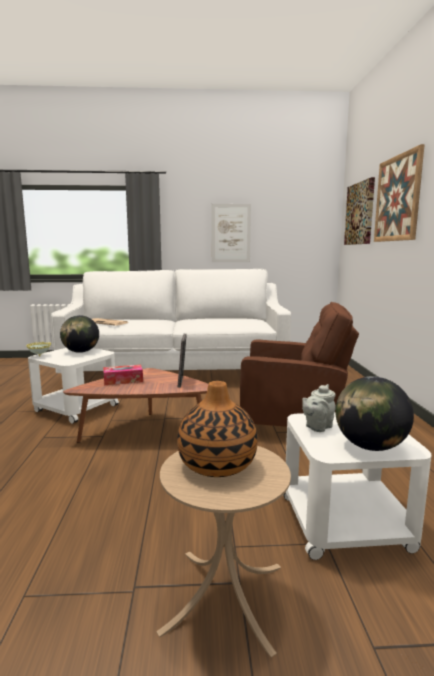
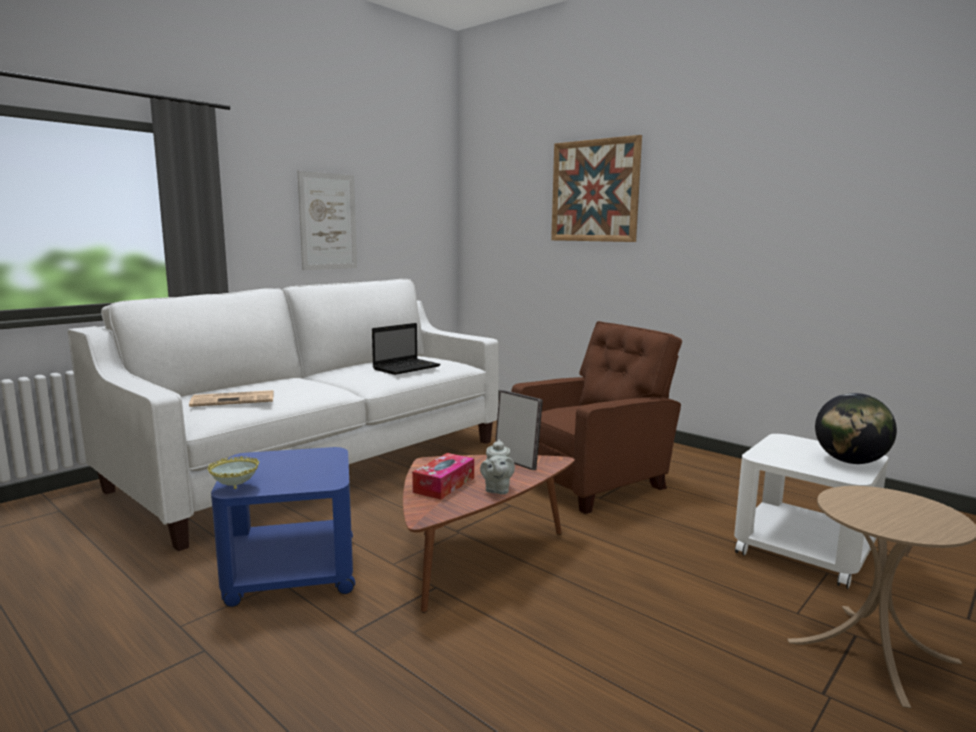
camera: 45 degrees left, 0 degrees up
(76, 408) = (291, 571): white side table -> blue side table
(81, 352) = (284, 461): globe -> none
(217, 464) = (880, 511): vase -> none
(221, 322) = (407, 367): none -> laptop
(317, 427) = (787, 460): grey teapot -> grey teapot (497, 489)
(360, 213) = (509, 201): picture -> none

